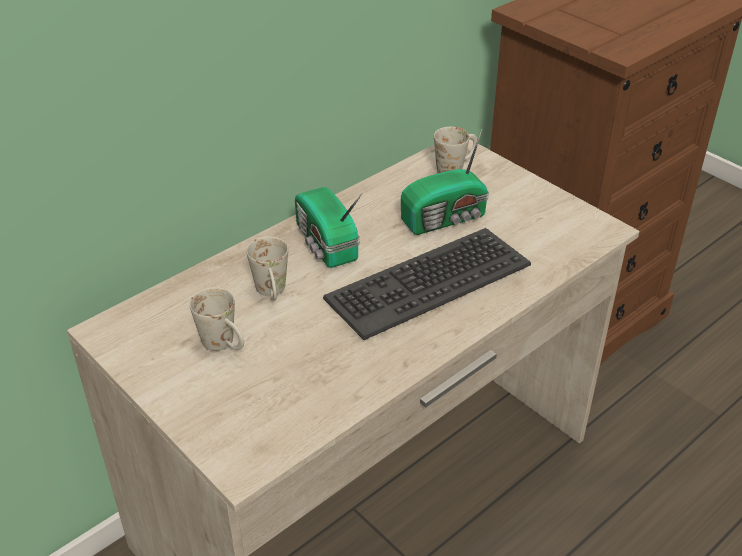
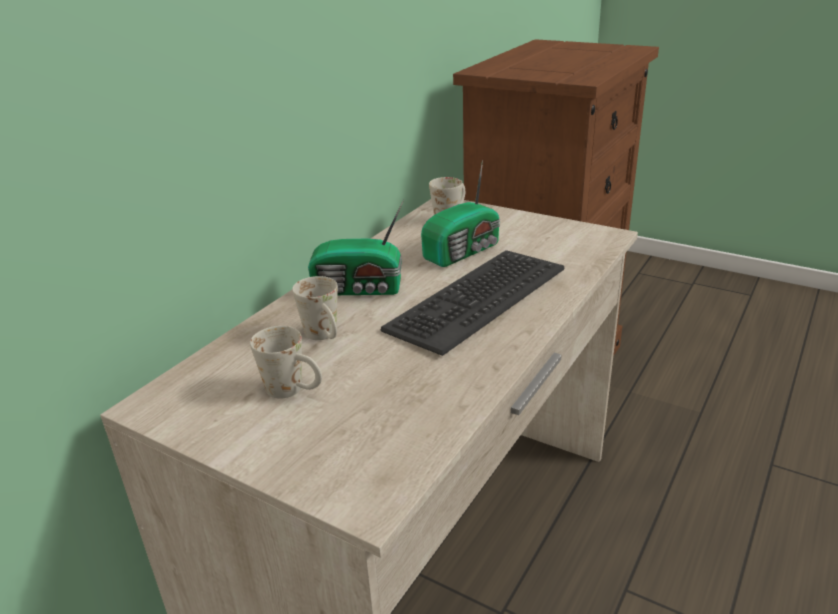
camera: 15 degrees left, 10 degrees down
(325, 244) = (360, 289): radio -> radio turned 45 degrees counterclockwise

